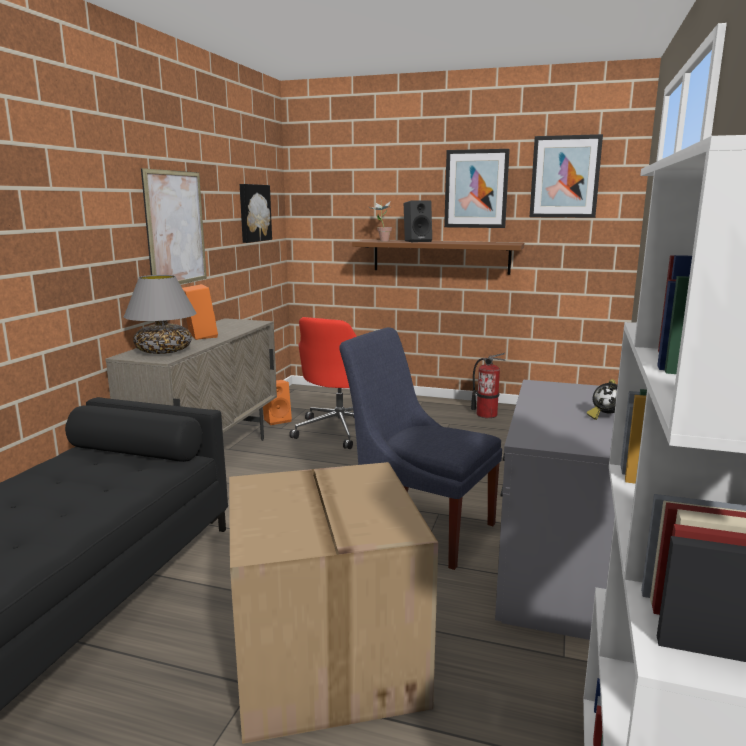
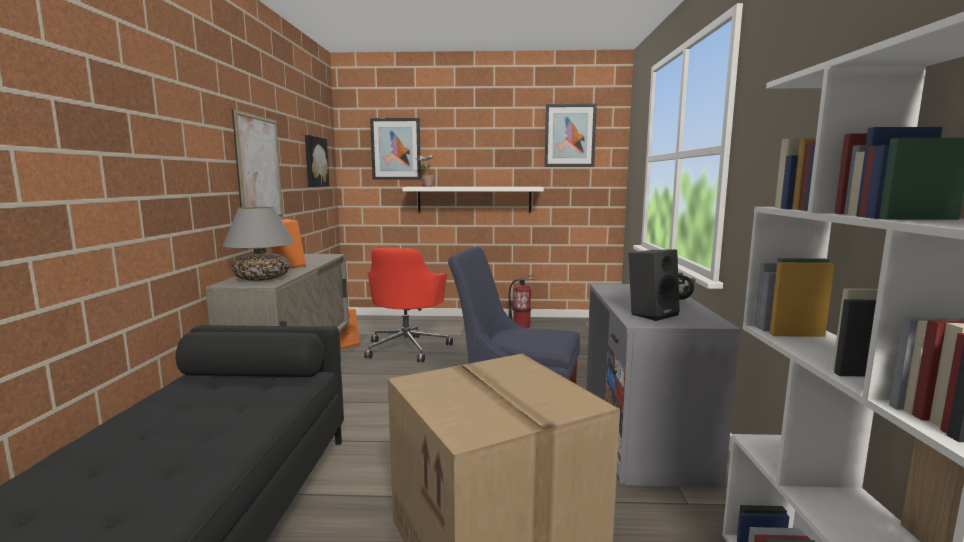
camera: 15 degrees left, 5 degrees down
(417, 241) = (457, 186): black speaker -> black speaker (651, 314)
(440, 256) = (474, 199): brown shelf -> white shelf
(476, 189) = (501, 144): picture -> picture (396, 149)

